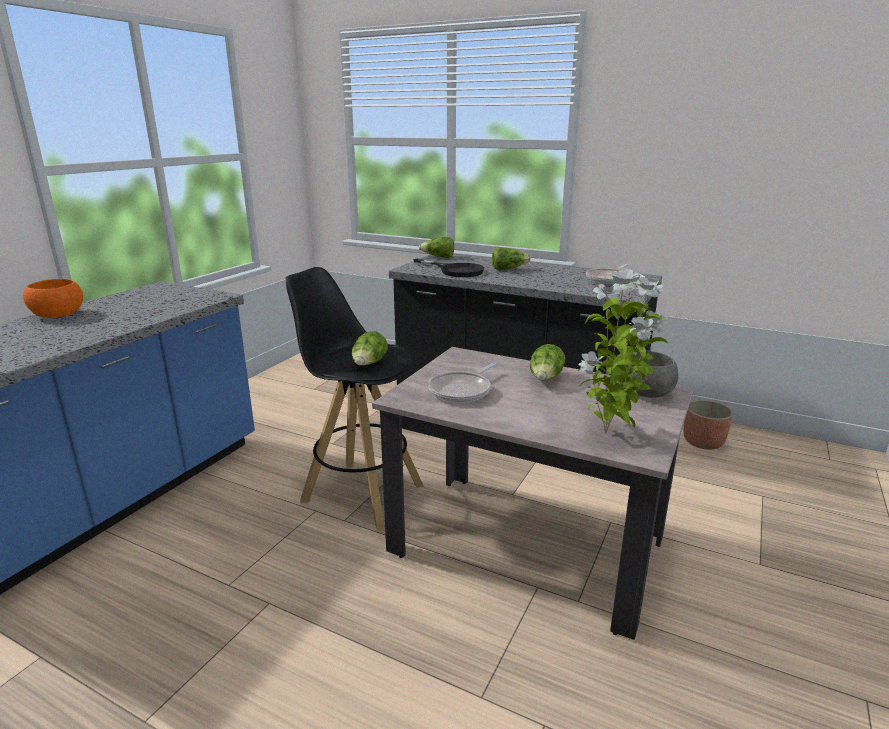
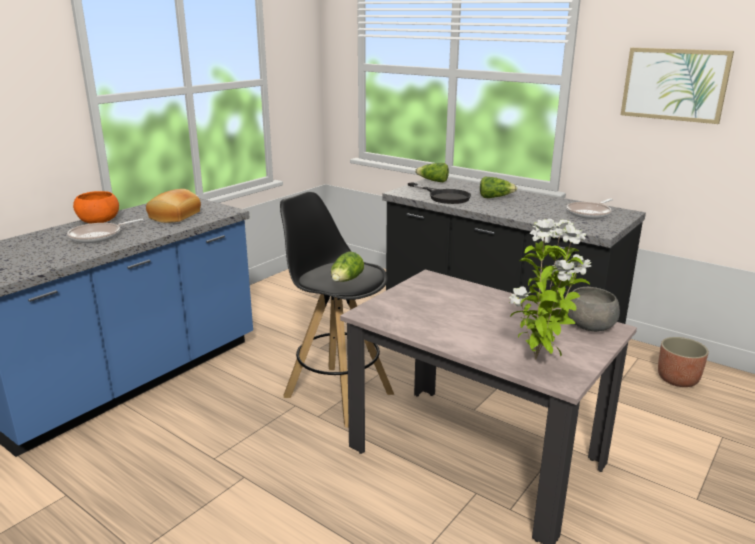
camera: 10 degrees right, 0 degrees up
(156, 305) = (176, 216): none -> bread
(462, 390) = (421, 311): frying pan -> frying pan (98, 236)
(545, 379) = (500, 306): lettuce -> none
(684, 144) = (674, 84): none -> picture

